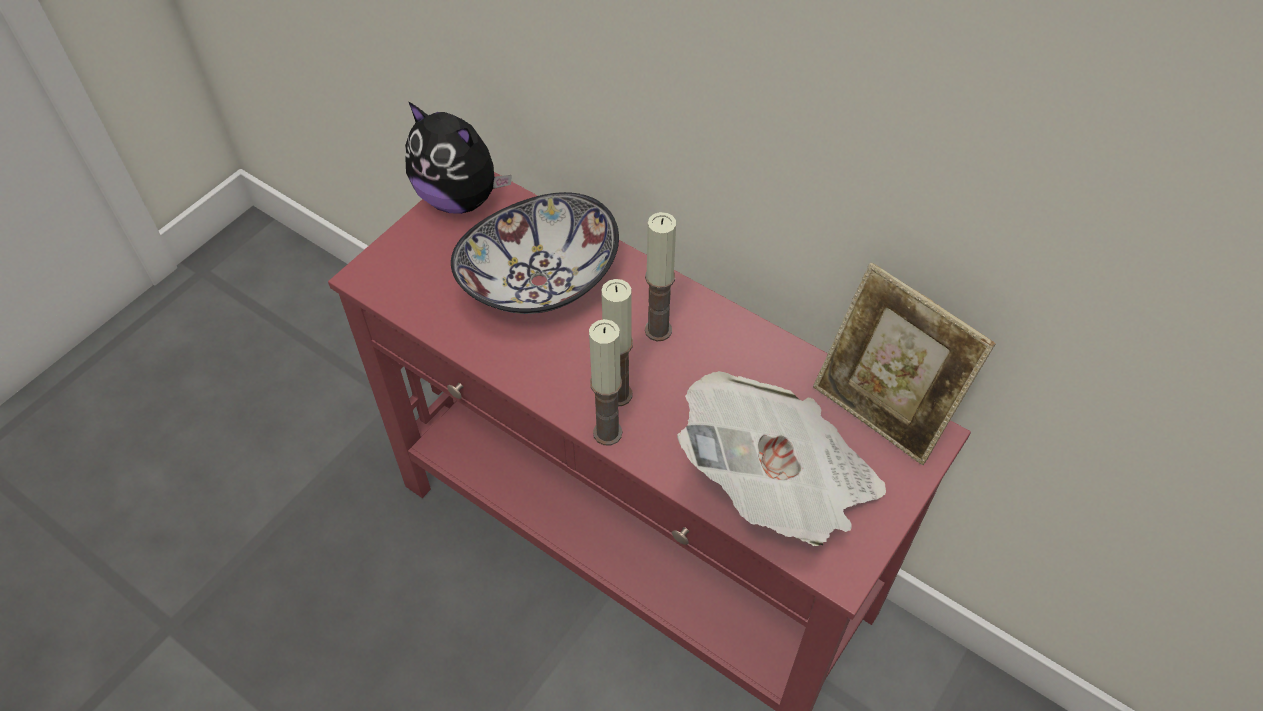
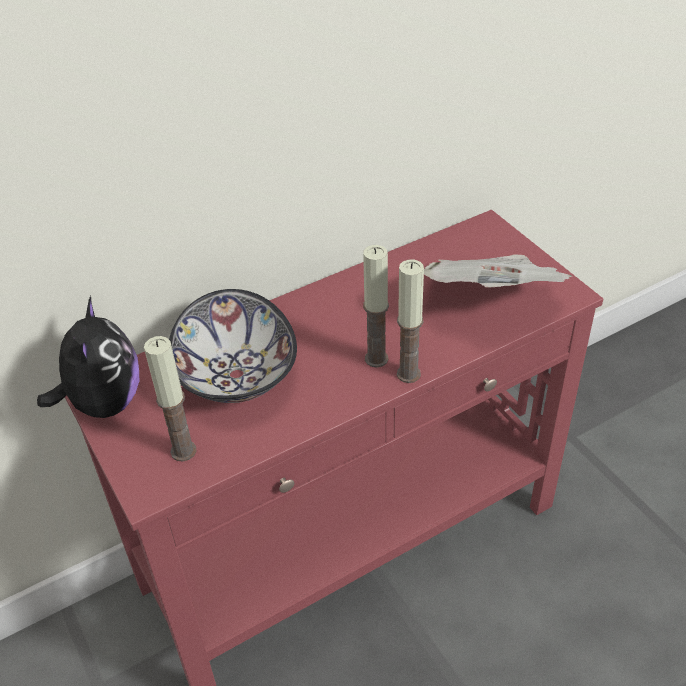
camera: 65 degrees left, 10 degrees down
(460, 198) = (104, 403): plush toy -> plush toy turned 60 degrees counterclockwise
(658, 330) = (329, 321): candle -> candle (183, 451)
(882, 410) = (458, 238): picture frame -> none

